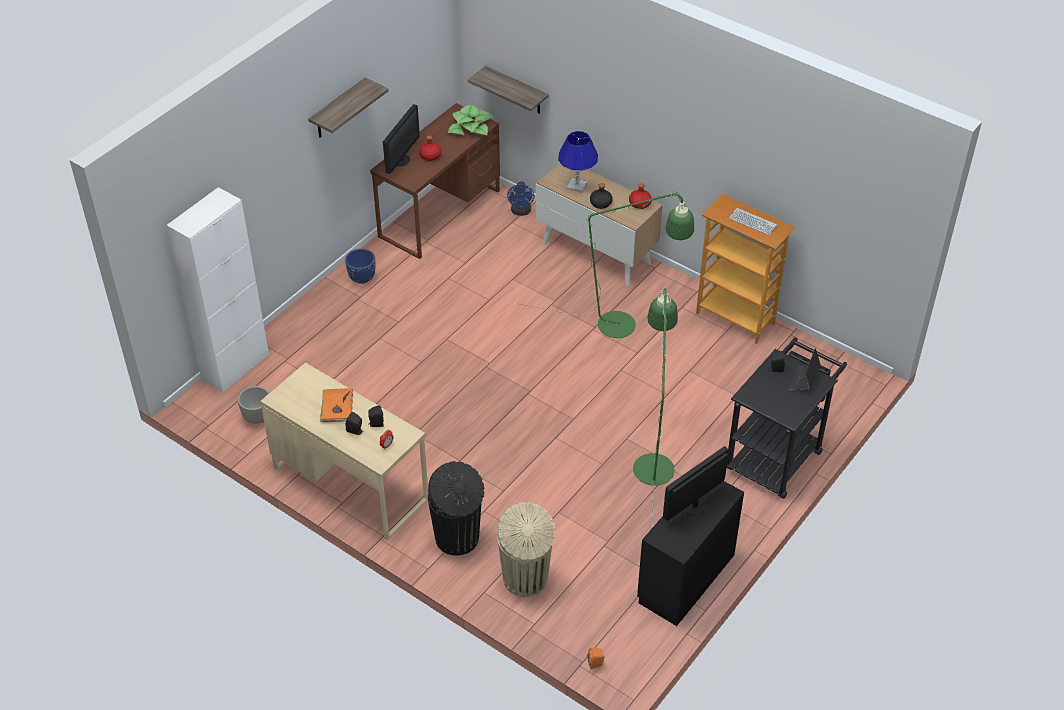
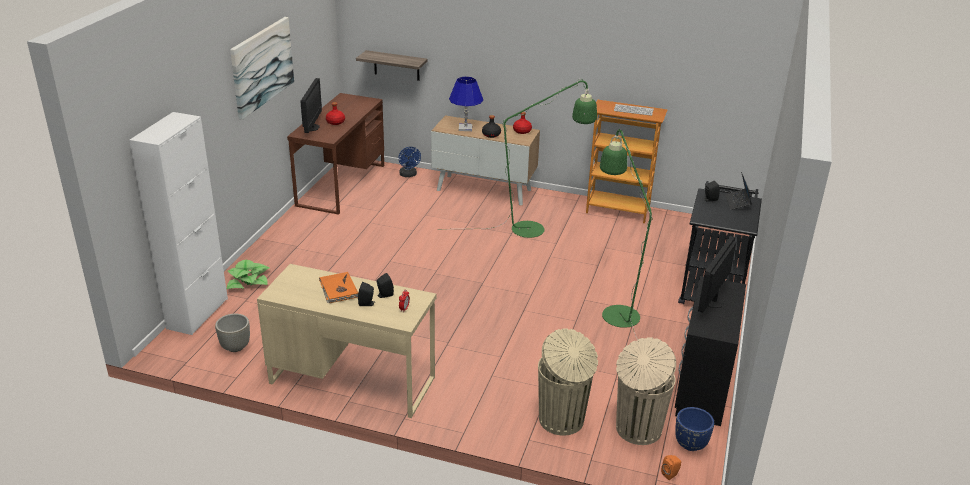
camera: 20 degrees left, 15 degrees down
(338, 109) = (262, 66): shelf -> picture
(362, 278) = (293, 234): blue planter -> blue planter (690, 444)
(458, 538) = (479, 402): black trash can -> none
(470, 127) = (360, 103): potted plant -> potted plant (248, 281)
(592, 608) = (637, 429): none -> beige trash can

